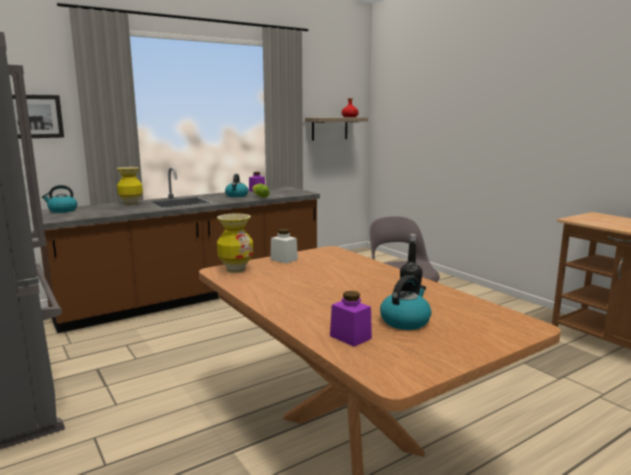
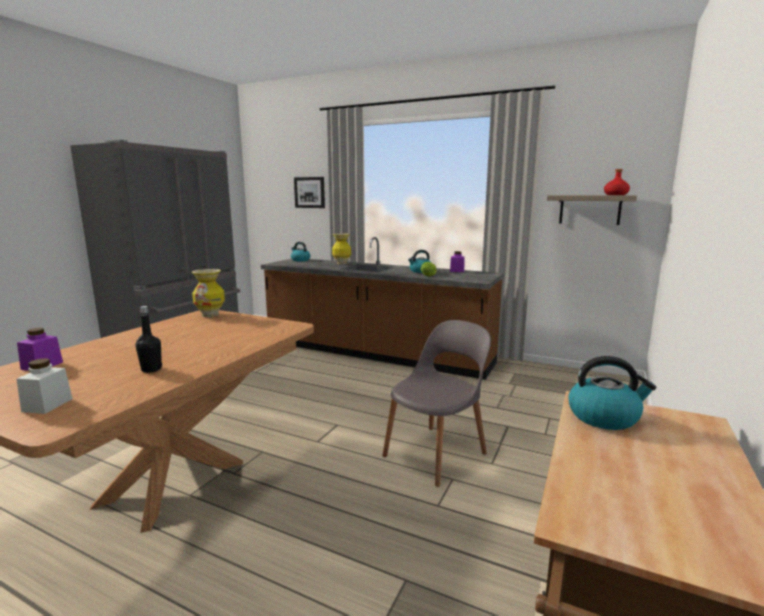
camera: 60 degrees right, 0 degrees up
(284, 259) = (249, 320): white jar -> white jar (47, 405)
(405, 321) = (77, 376): kettle -> kettle (604, 417)

